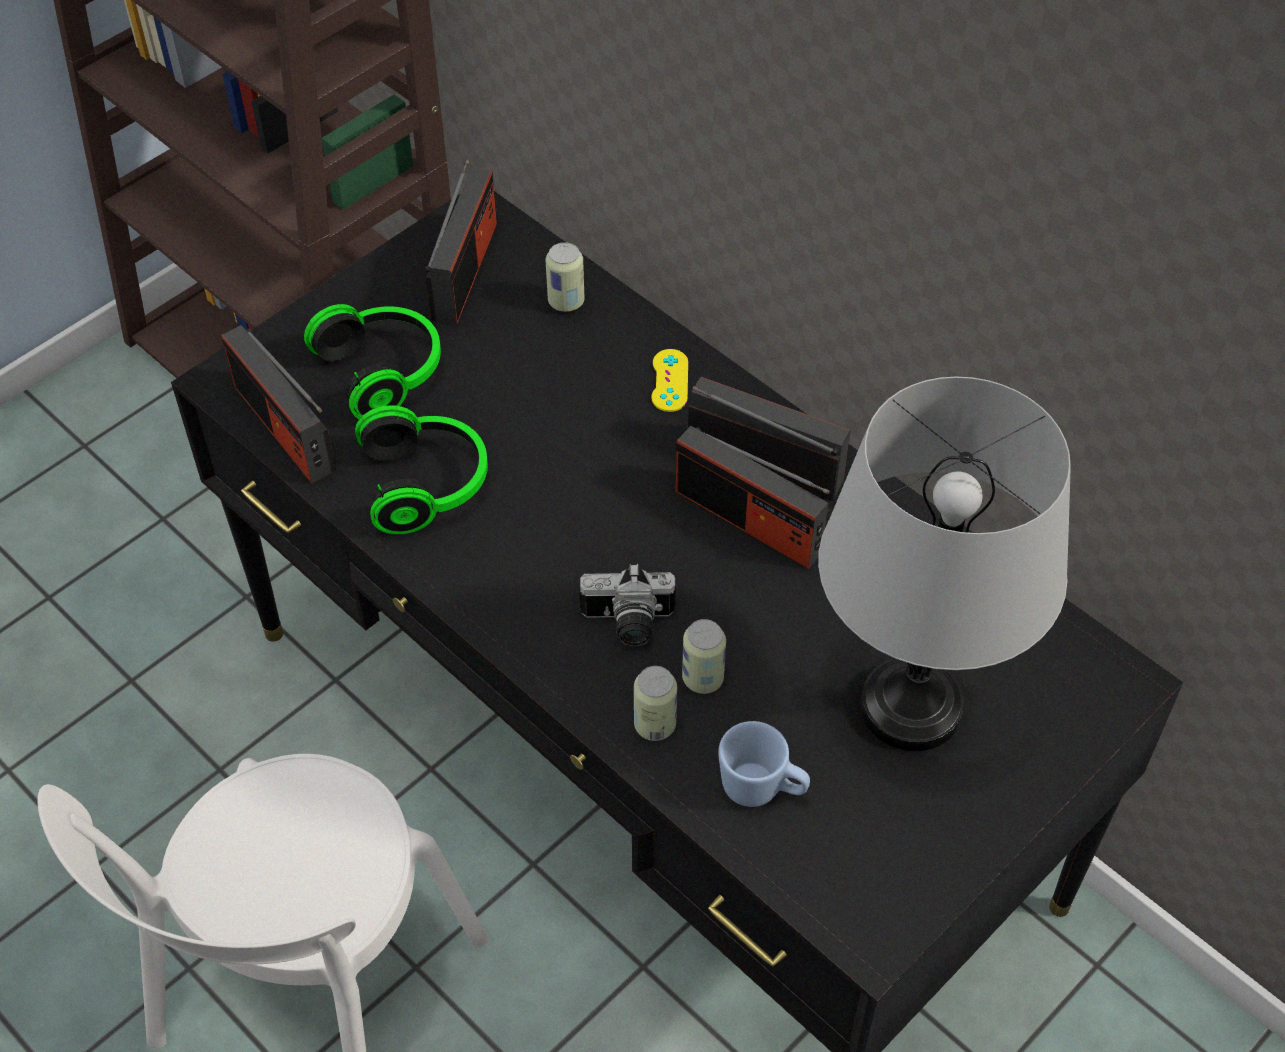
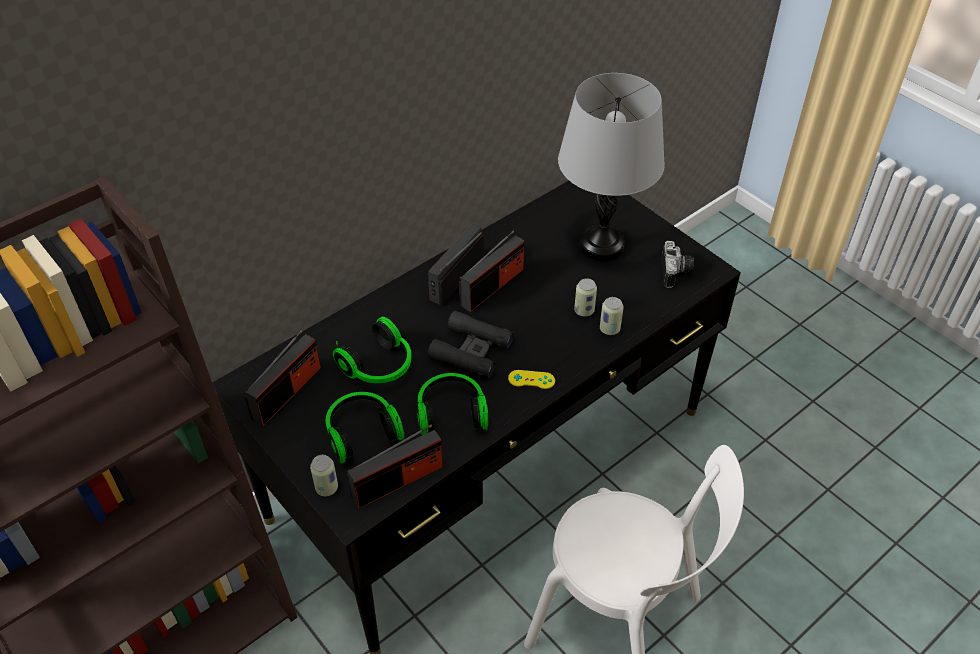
camera: 85 degrees left, 5 degrees down
(465, 270) = (287, 392): radio -> radio turned 105 degrees clockwise
(527, 377) = (379, 367): none -> headphones
(566, 302) = (325, 347): can -> can (326, 488)
(576, 501) = (471, 350): none -> black binoculars
(628, 624) = (551, 335): camera -> camera (676, 272)
(670, 381) = (394, 309): yellow game controller -> yellow game controller (531, 379)
(762, 789) = (643, 296): blue mug -> none

